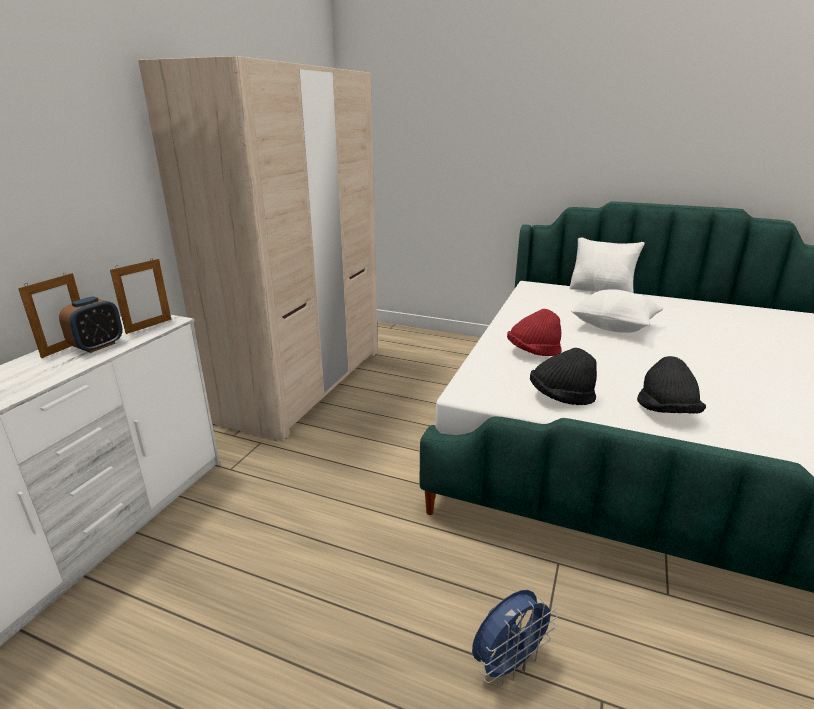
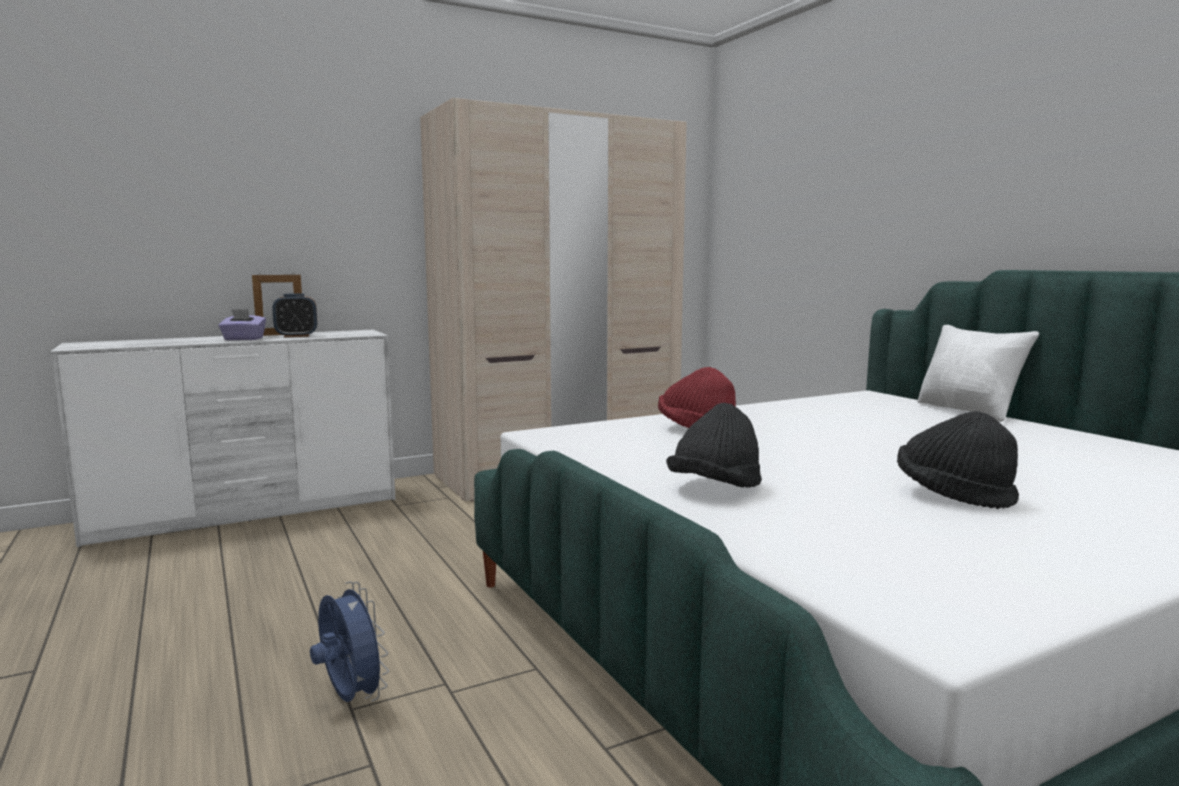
camera: 40 degrees right, 15 degrees down
(51, 371) = (243, 339): none -> purple tissue box
(149, 326) = (350, 334): picture frame -> none
(508, 664) = (350, 698): blue fan -> blue fan turned 135 degrees counterclockwise
(561, 397) = (623, 455): black hat -> black hat (952, 496)
(613, 327) = (874, 434): white pillow -> none

